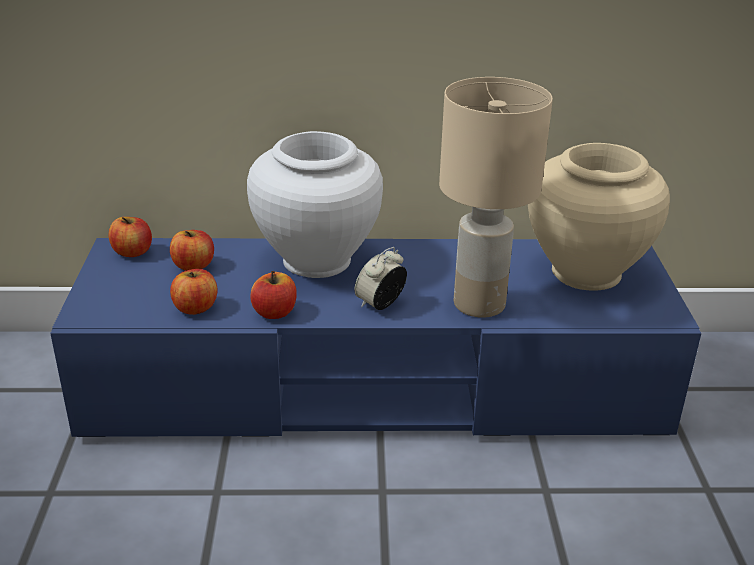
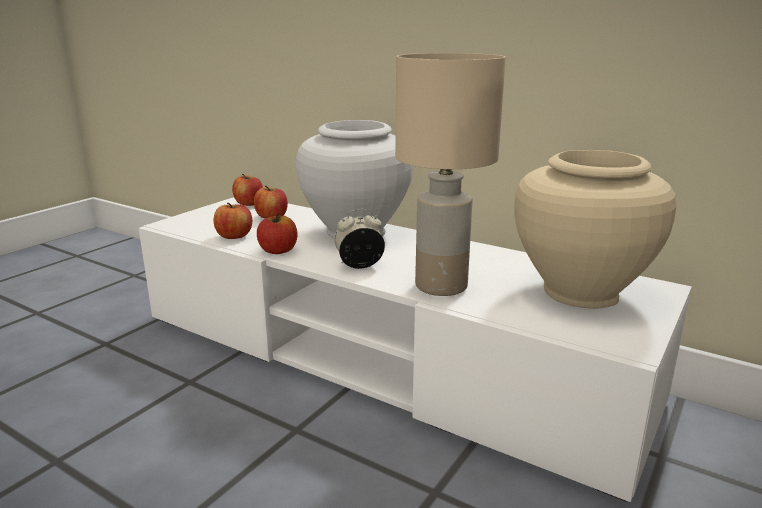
camera: 35 degrees right, 10 degrees down
(374, 386) = (381, 357): blue tv stand -> white tv stand

